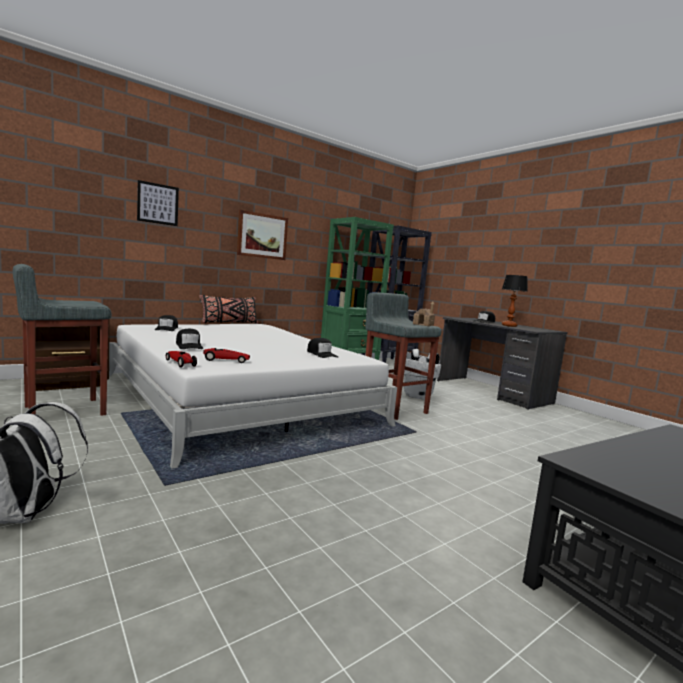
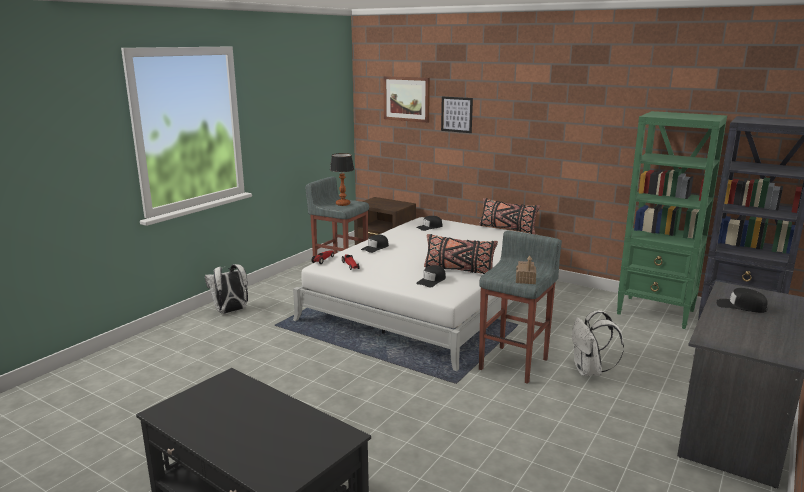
camera: 70 degrees right, 10 degrees up
(262, 236) = (556, 138): picture -> picture (406, 99)
(305, 346) = (459, 270): none -> black pillow
(509, 326) = (732, 323): table lamp -> table lamp (342, 204)

